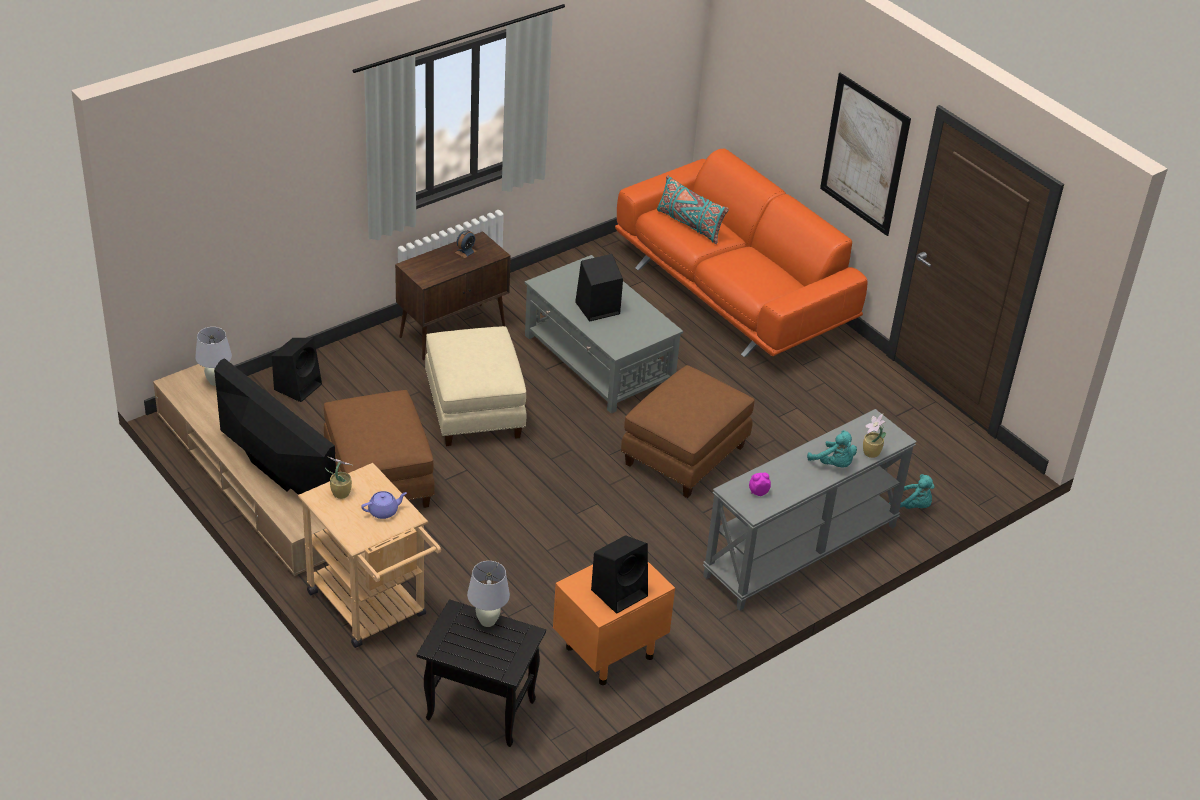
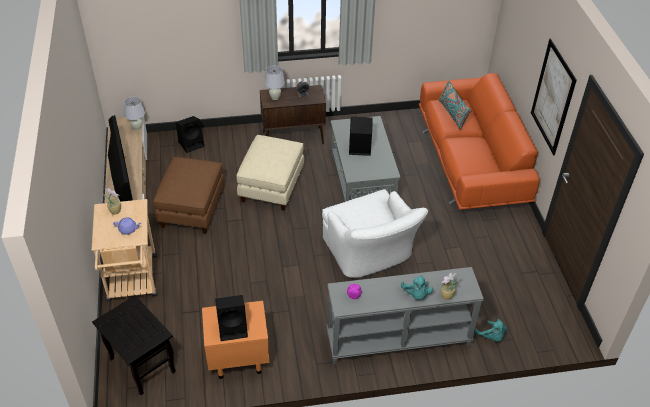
camera: 30 degrees right, 5 degrees up
(487, 621) = (144, 317): white table lamp -> white table lamp (275, 97)
(685, 456) = (370, 254): brown ottoman -> white armchair

